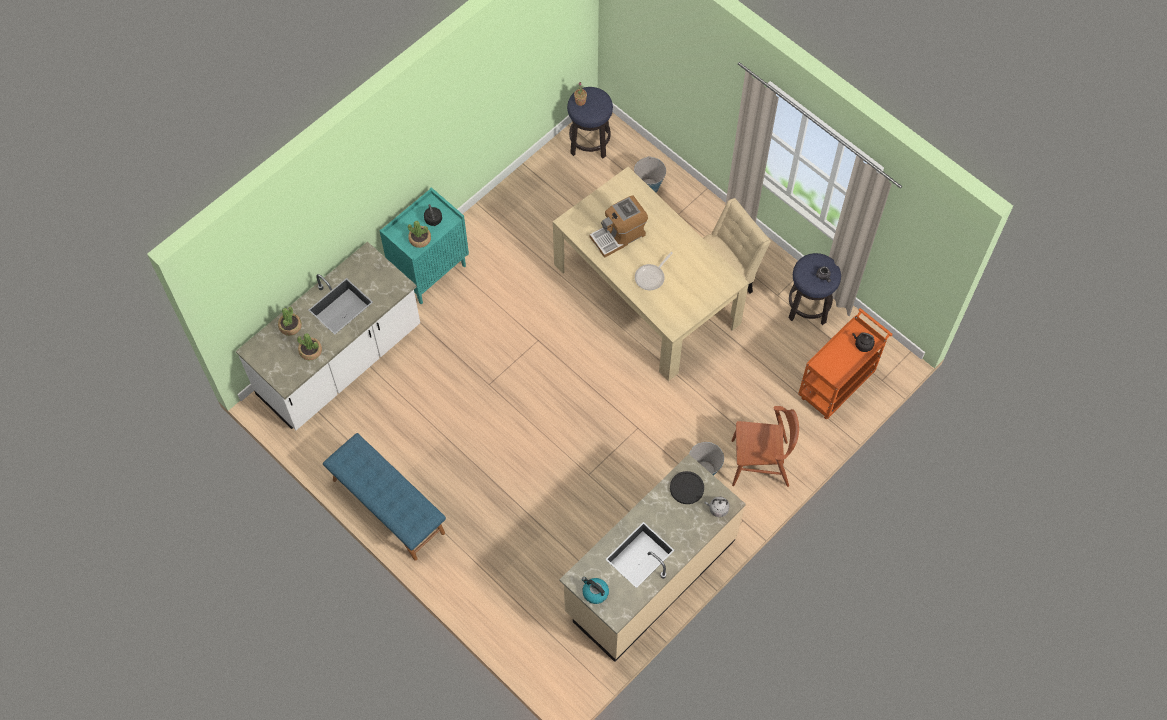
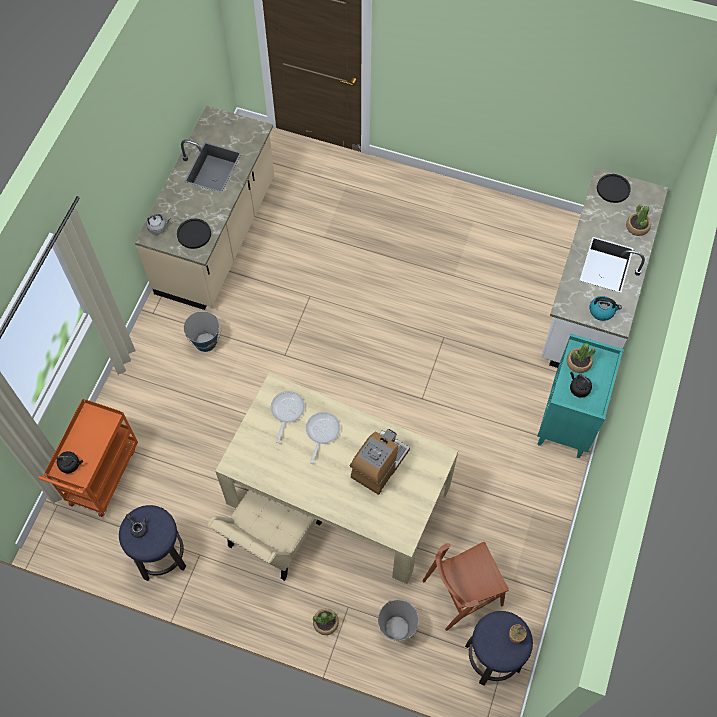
camera: 155 degrees right, 0 degrees up
(284, 370) = (613, 189): none -> black plate
(310, 351) = (602, 213): potted plant -> potted plant (326, 622)
(387, 506) = (467, 202): blue bench -> none
(595, 592) = (238, 126): kettle -> kettle (602, 311)
(672, 304) = (286, 411): none -> frying pan
(760, 463) = (155, 370): brown chair -> brown chair (462, 592)

